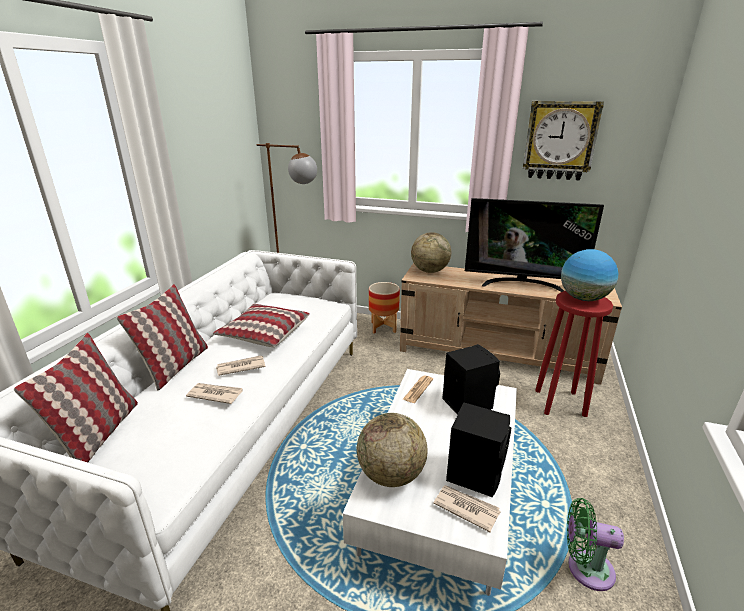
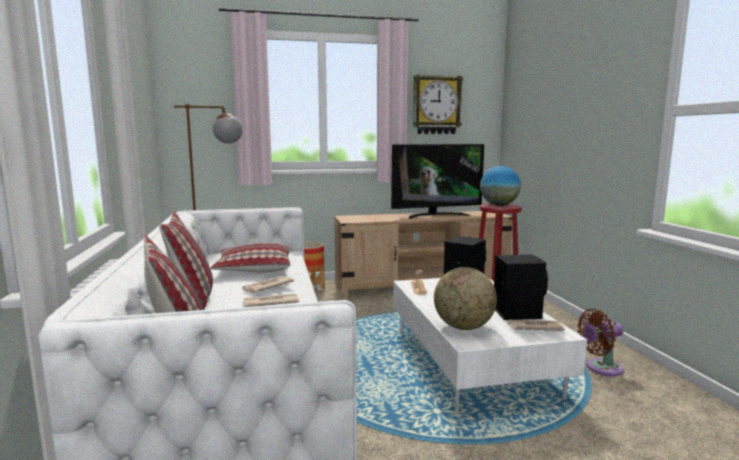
camera: 30 degrees left, 15 degrees down
(429, 271) = (356, 217): globe -> none
(585, 568) = (601, 368): green fan -> brown fan

